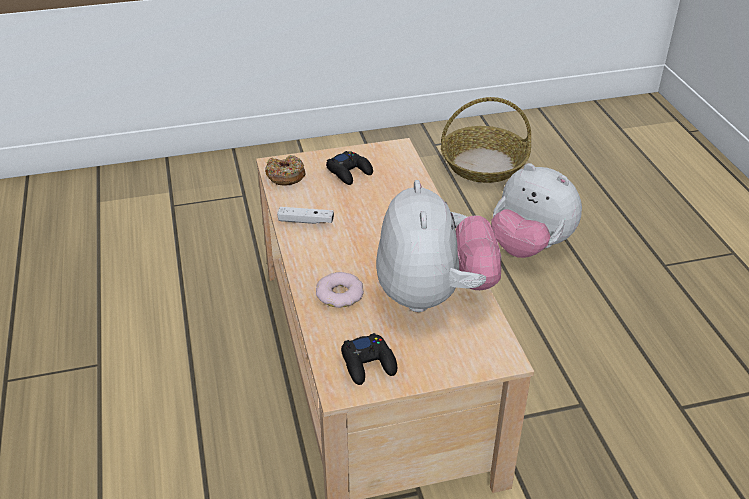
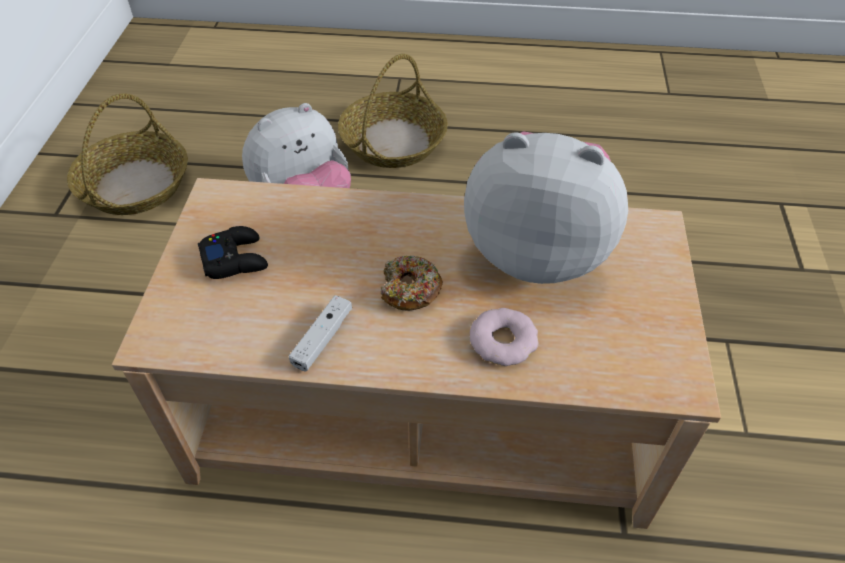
camera: 70 degrees left, 10 degrees up
(285, 176) = (192, 336): donut -> donut (410, 290)
(369, 364) = (644, 347): black game controller -> none
(642, 274) = (393, 141): none -> basket

